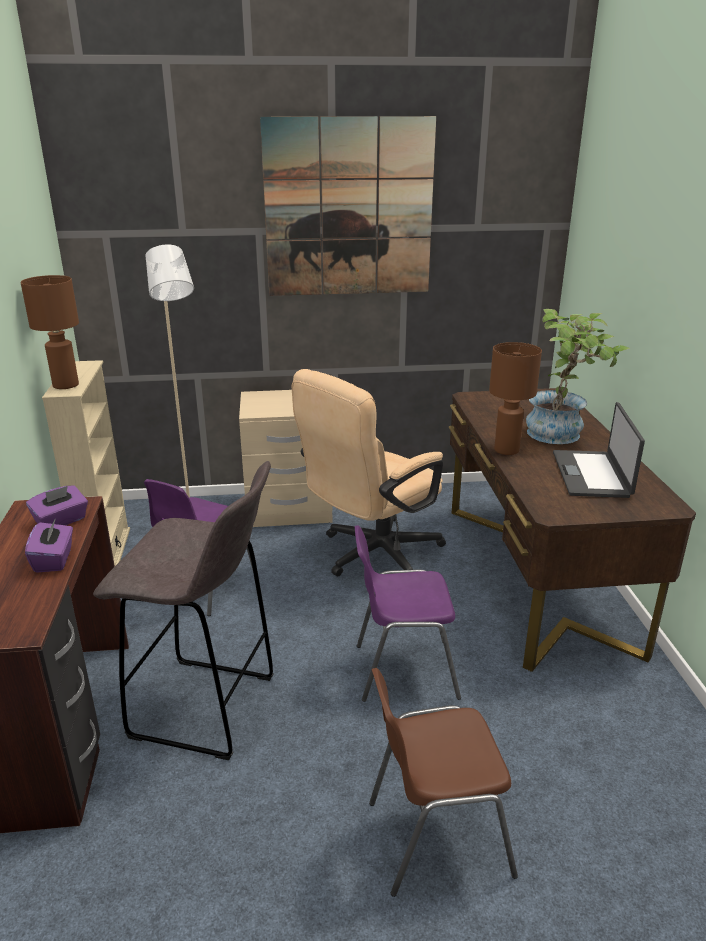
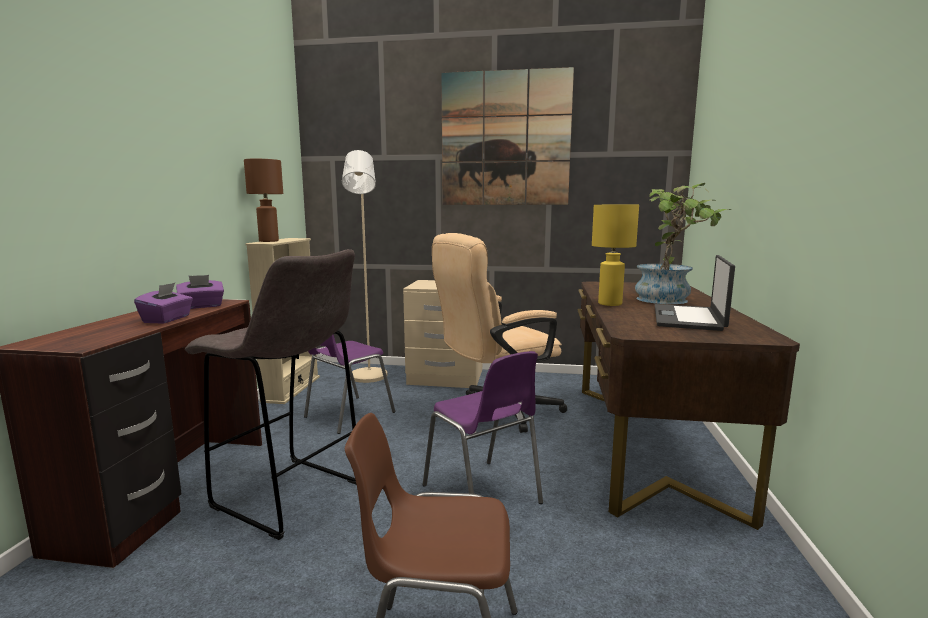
camera: 15 degrees right, 15 degrees down
(402, 670) = (483, 495): purple chair -> purple chair turned 135 degrees counterclockwise
(506, 450) = (609, 304): brown table lamp -> yellow table lamp

